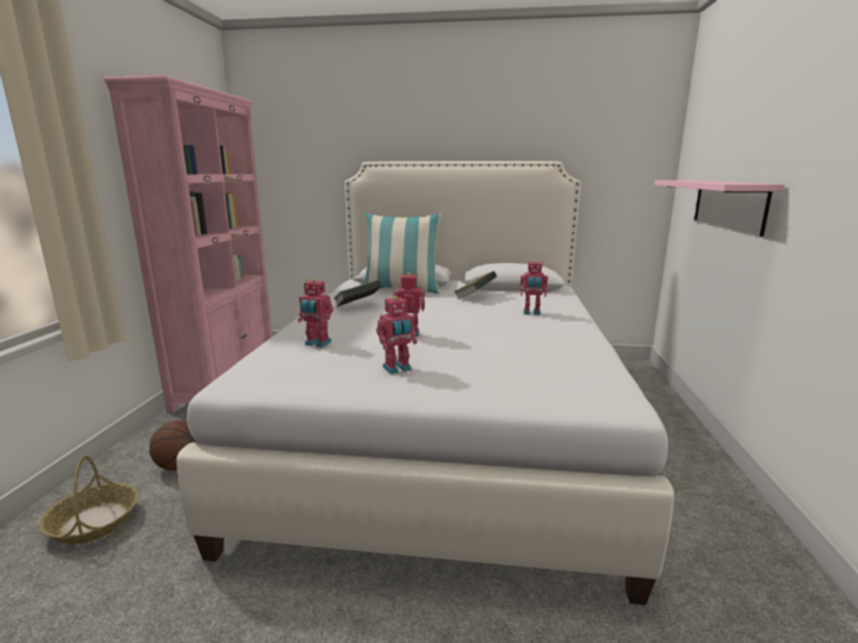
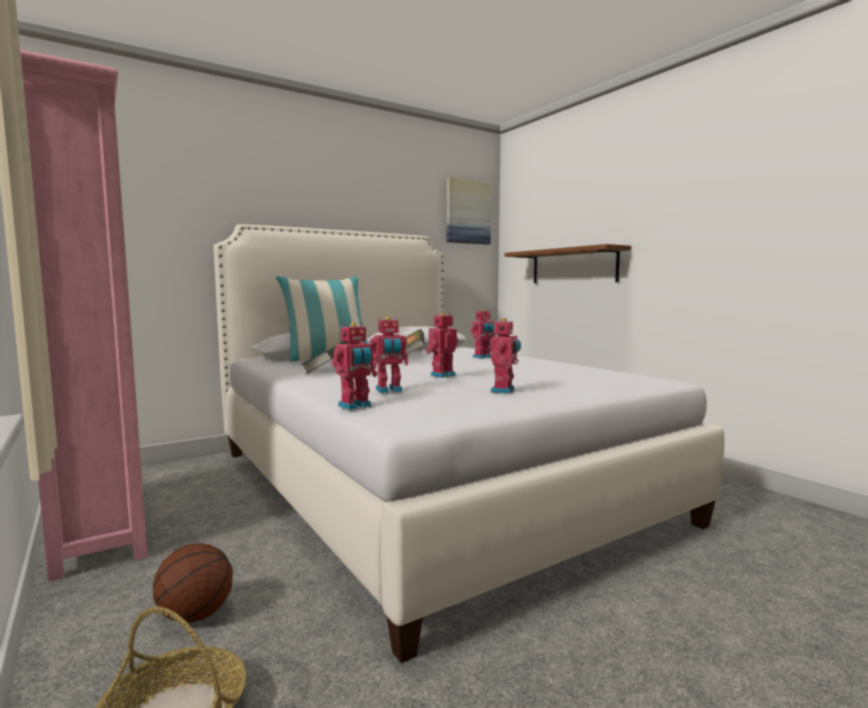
camera: 40 degrees left, 10 degrees down
(256, 355) = (355, 406): none -> toy robot
(631, 126) = (468, 212): none -> picture
(728, 204) = (573, 266): pink shelf -> brown shelf

